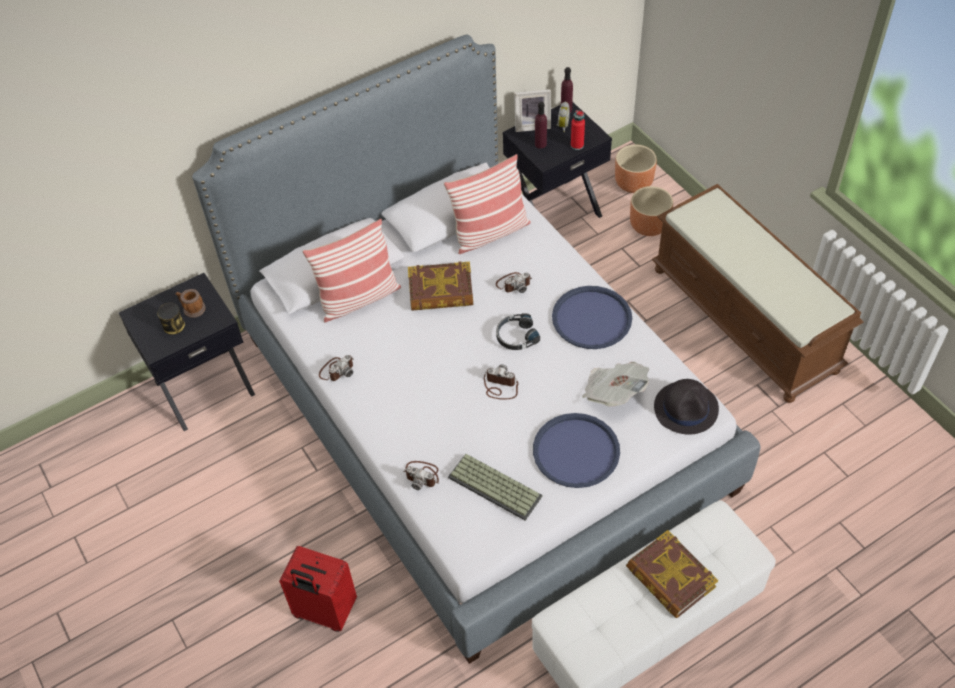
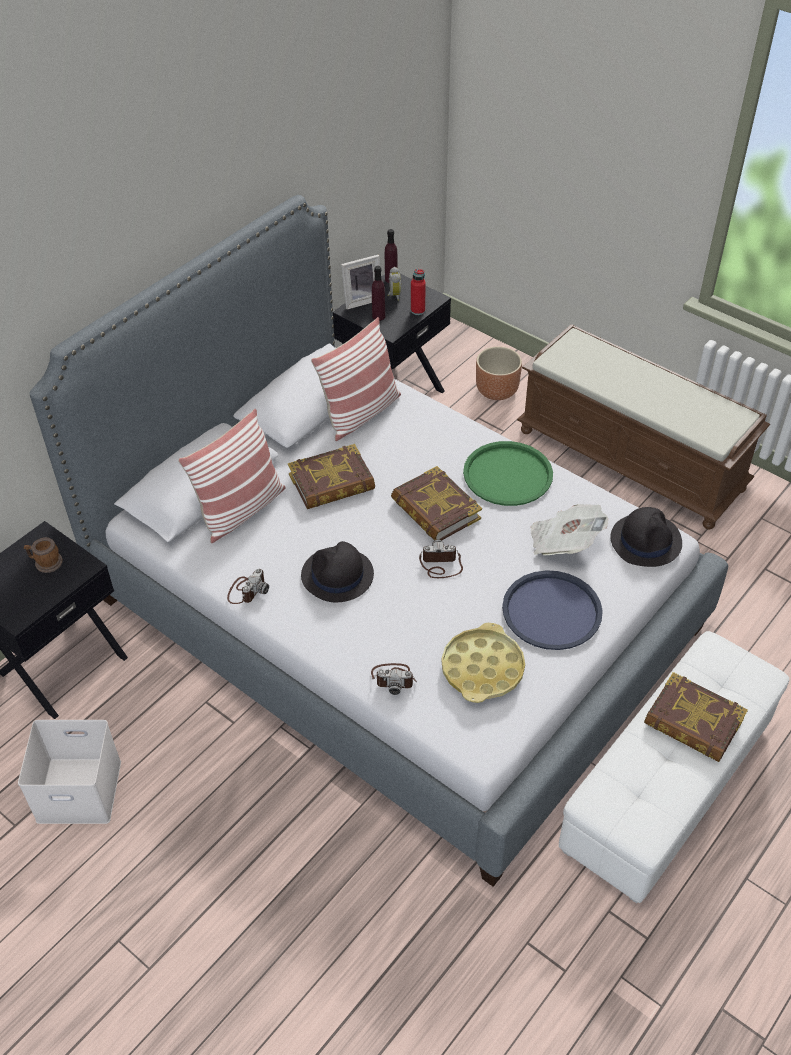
camera: 20 degrees left, 5 degrees down
(174, 326) = (30, 586): can -> none
(181, 495) = (77, 792): none -> white storage box
(324, 611) = (303, 877): red suitcase -> none
(412, 375) = (337, 576): none -> black hat
(496, 486) = (482, 668): keyboard -> yellow tray
(514, 283) = (409, 458): camera -> none
(516, 336) = (435, 510): black headphones -> book
(592, 318) = (508, 474): blue tray -> green tray
(634, 184) = (464, 354): brown planter -> none

